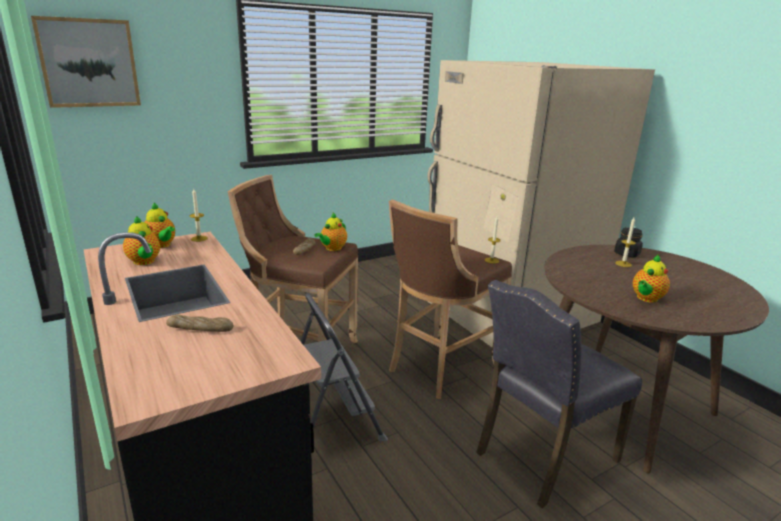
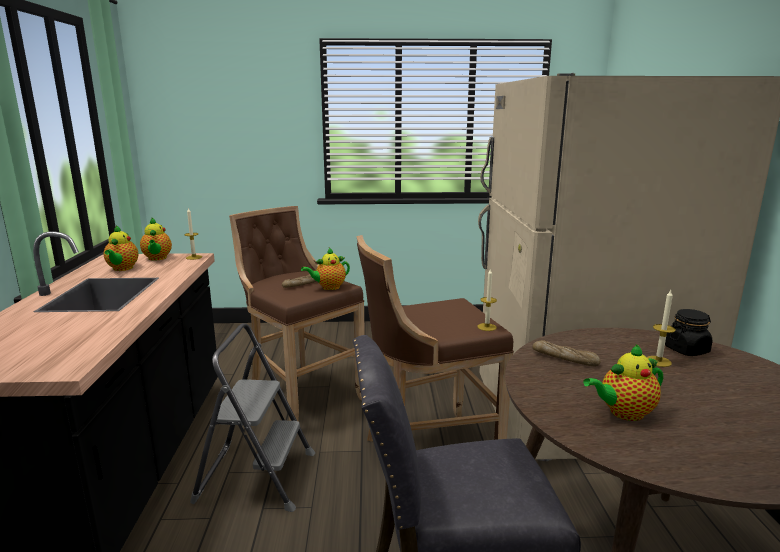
camera: 30 degrees right, 5 degrees down
(89, 63) = (187, 102): picture -> none
(200, 328) = (58, 326): bread -> bread (565, 358)

